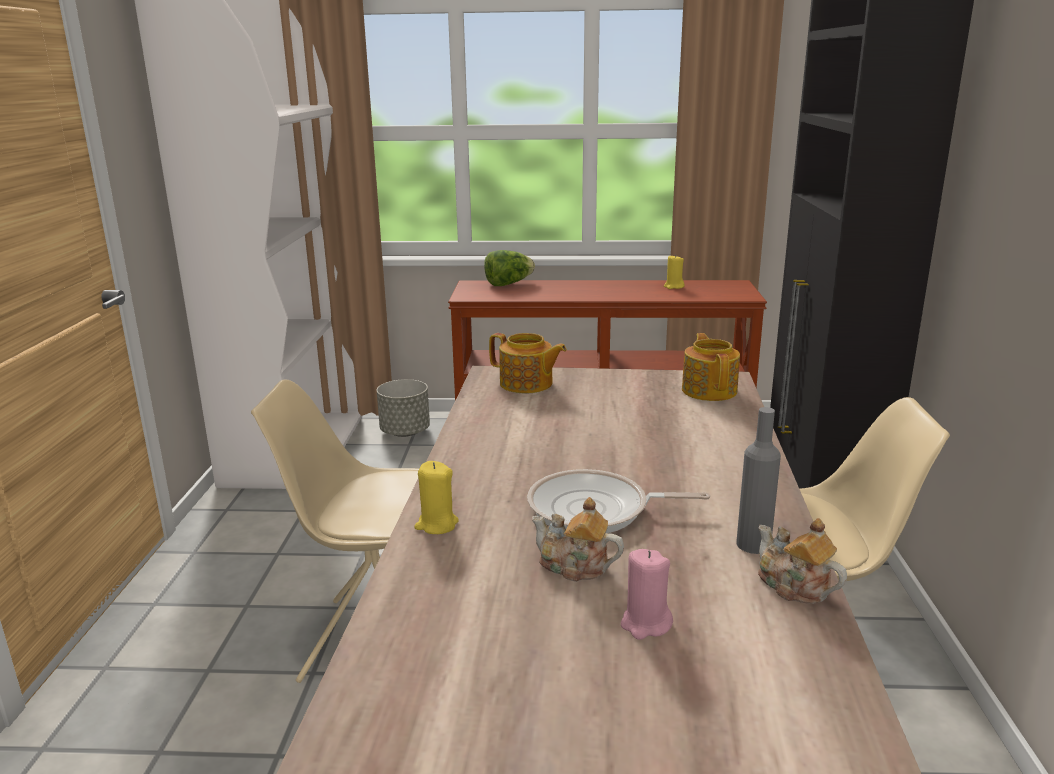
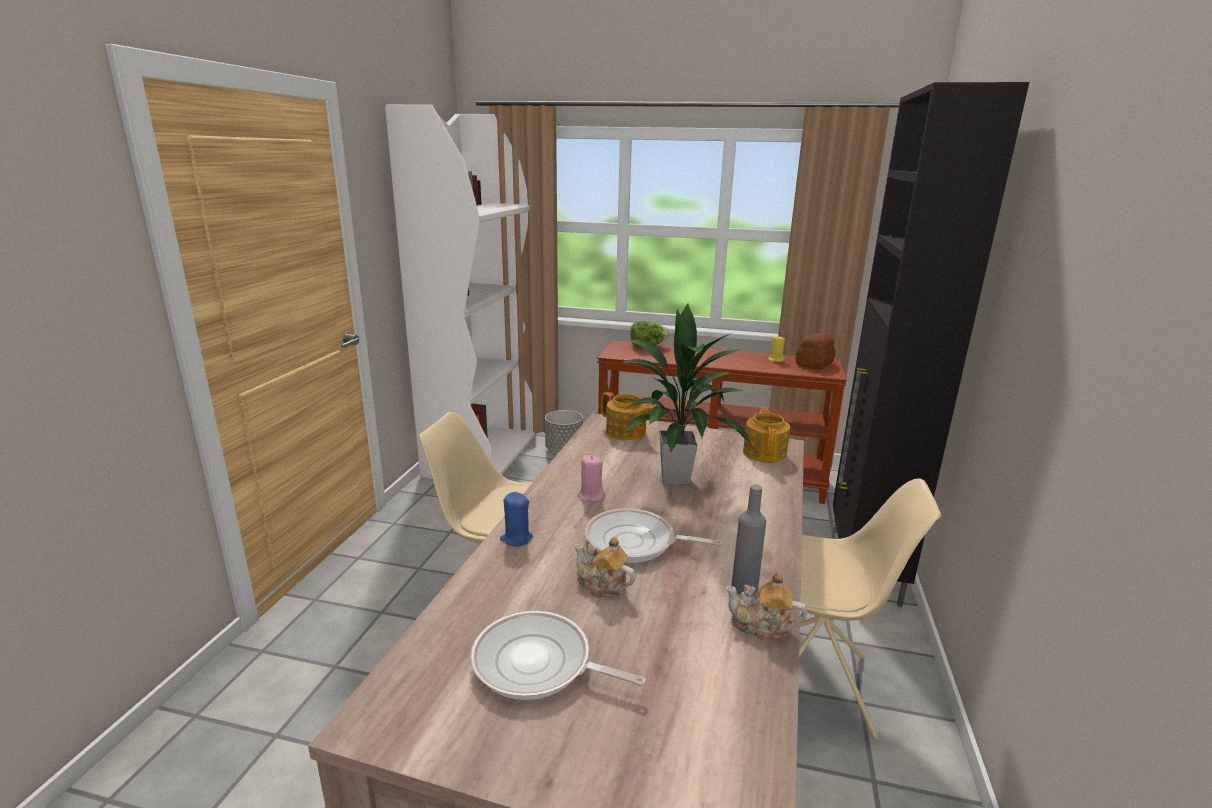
camera: 10 degrees right, 0 degrees up
(436, 525) = (516, 538): yellow candle -> blue candle
(532, 673) = (538, 665): none -> frying pan
(612, 431) = (674, 479): none -> potted plant
(645, 624) = (635, 639): pink candle -> pink candle (591, 496)
(722, 287) = (815, 364): none -> bread
(794, 586) = (761, 626): teapot -> teapot turned 45 degrees counterclockwise

